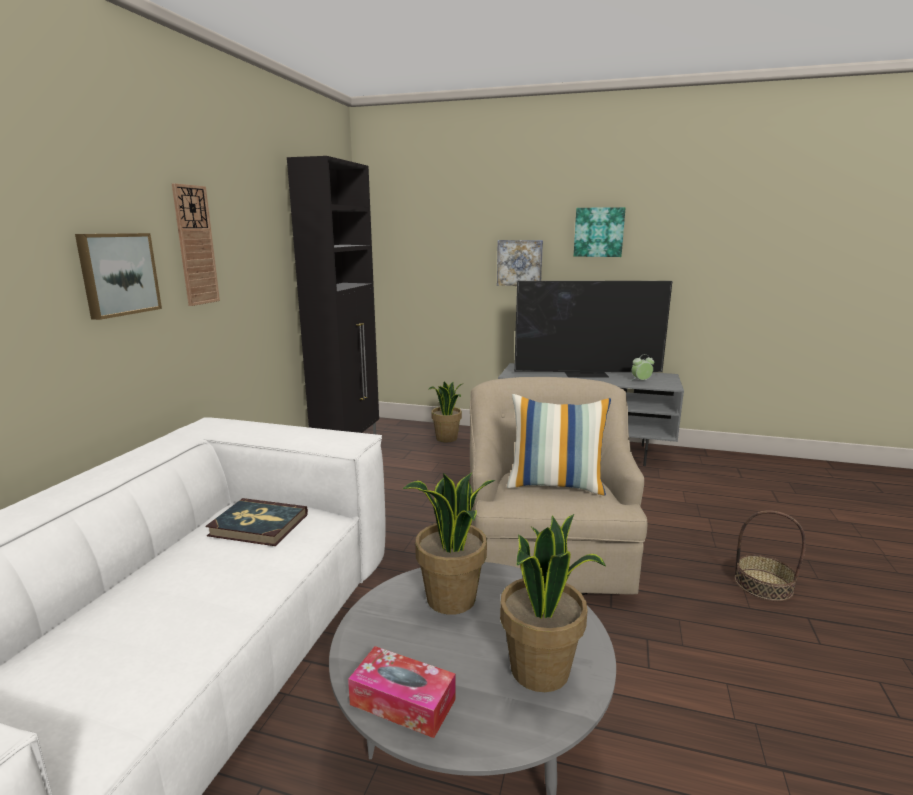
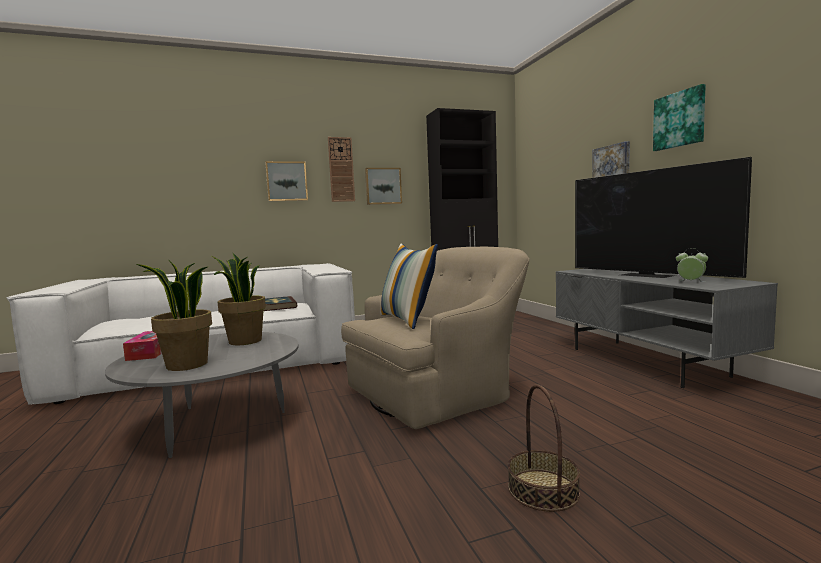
camera: 55 degrees right, 10 degrees down
(247, 271) = (383, 186): none -> picture
(446, 438) = (538, 330): potted plant -> none

